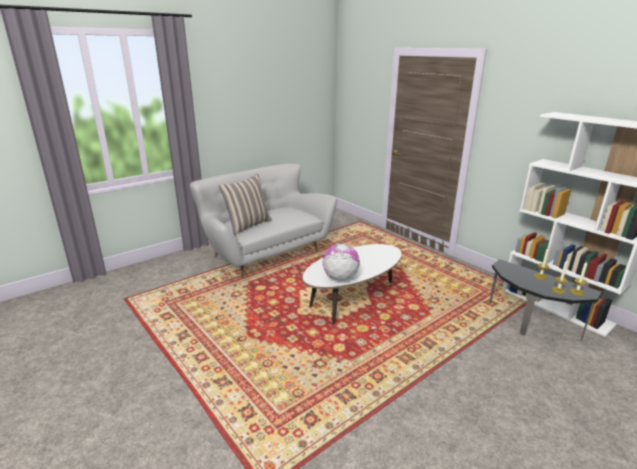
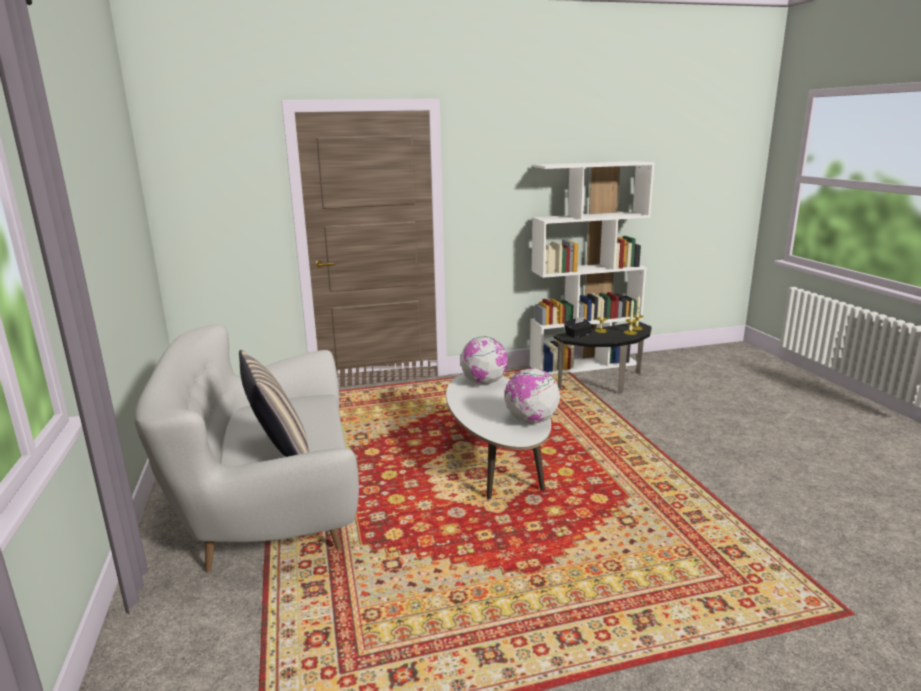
camera: 65 degrees left, 5 degrees down
(383, 253) = (484, 382): none -> globe
(513, 268) = (578, 335): none -> black tissue box

